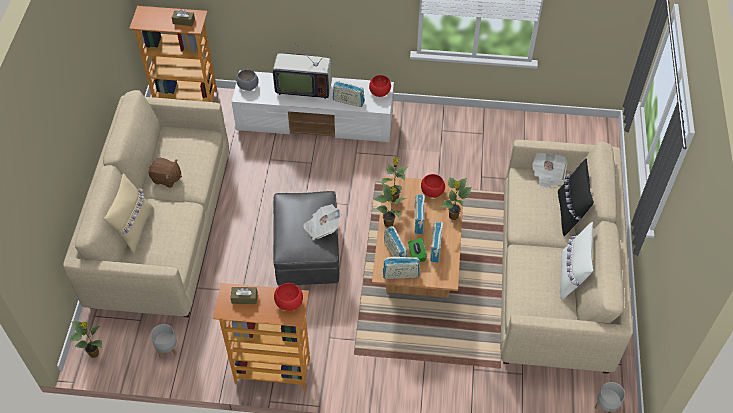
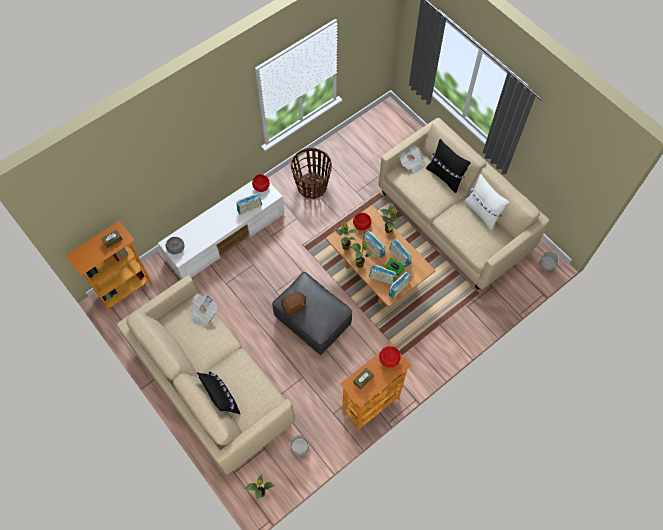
camera: 45 degrees left, 10 degrees up
(135, 228) = (221, 399): beige pillow -> black pillow
(166, 178) = (202, 351): brown plush toy -> brown plush toy (294, 306)
(303, 87) = (211, 221): television -> none
(322, 227) = (324, 299): newspaper -> newspaper (203, 314)
(443, 140) = (312, 186): none -> basket

